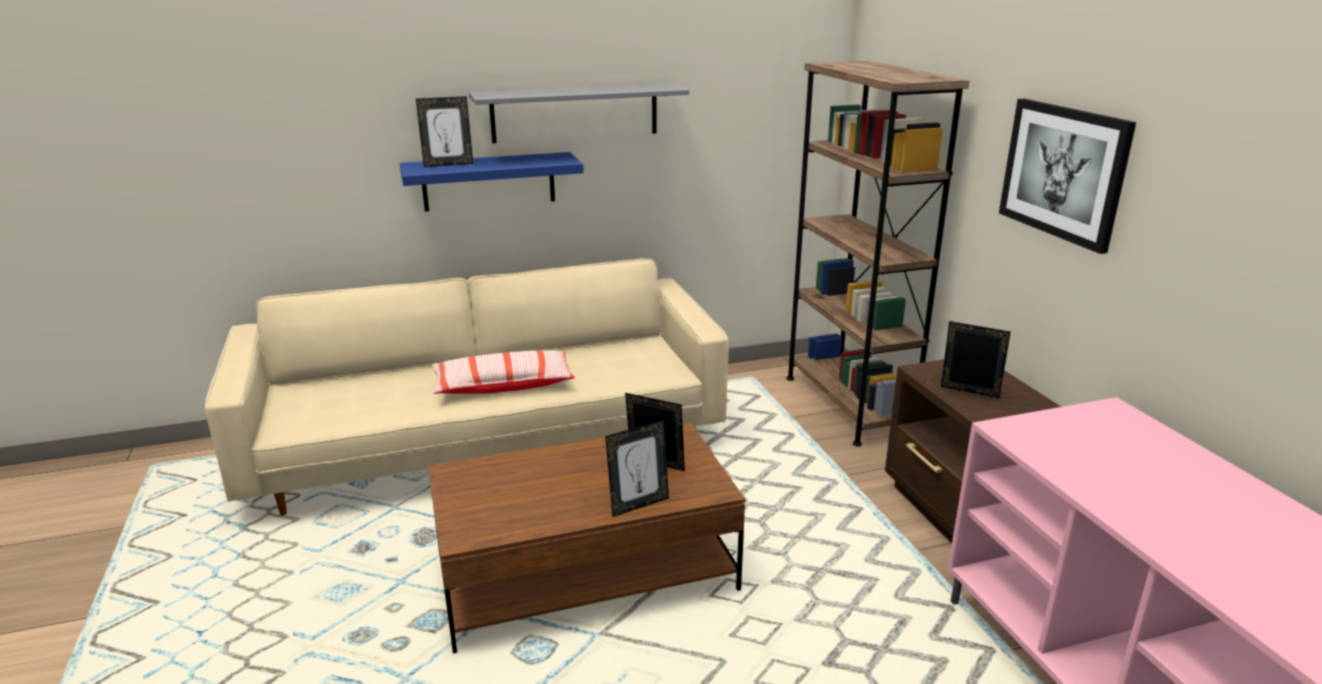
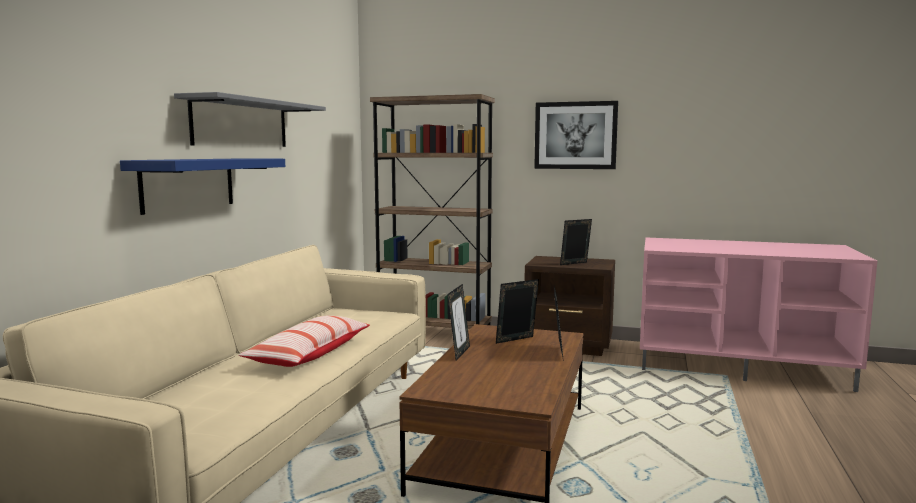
camera: 55 degrees left, 15 degrees down
(448, 164) = (180, 159): picture frame -> picture frame (459, 353)

